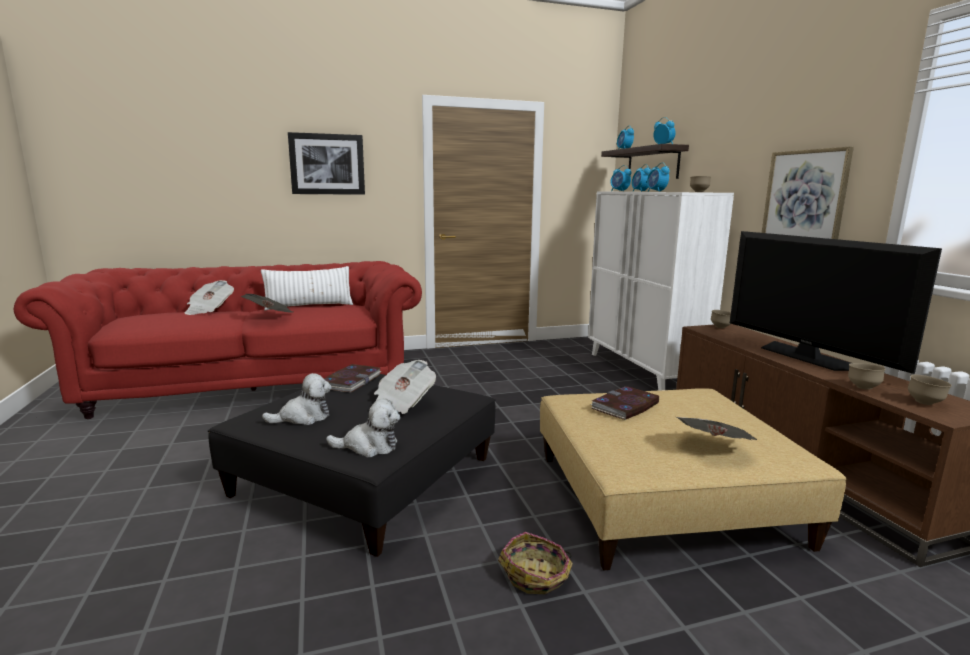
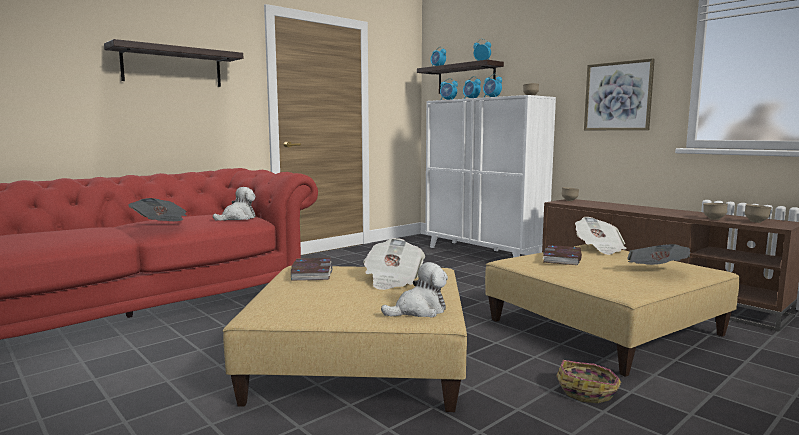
camera: 25 degrees left, 5 degrees down
(209, 310) = (69, 227): newspaper -> newspaper (599, 249)
(303, 417) = (317, 302): plush toy -> plush toy (238, 218)
(309, 306) = (184, 216): white pillow -> none
(327, 164) = (172, 67): picture -> shelf
(364, 476) = (358, 361): black ottoman -> beige ottoman
(807, 357) = (653, 209): television -> none

